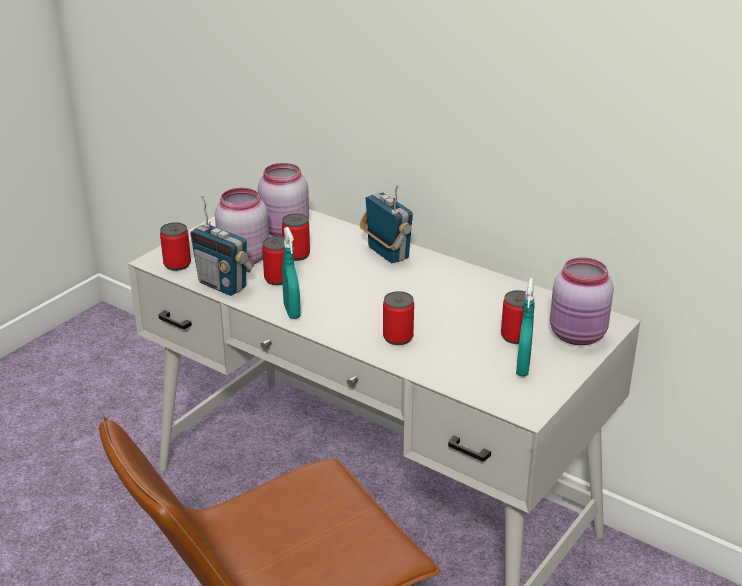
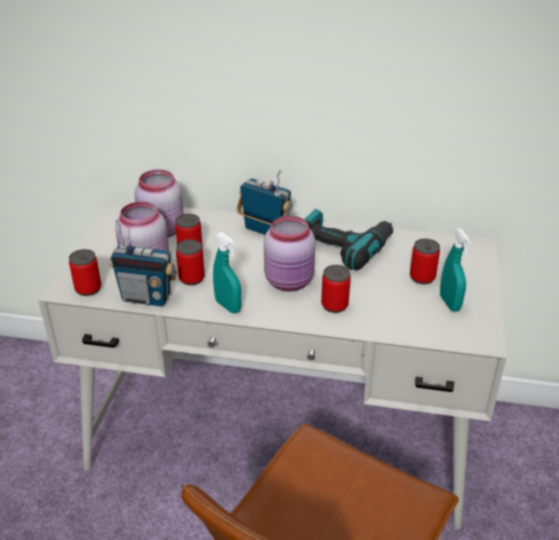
camera: 25 degrees left, 5 degrees up
(459, 287) = (345, 246): none -> power drill
(578, 336) = (465, 263): pink jar -> pink jar (290, 282)

